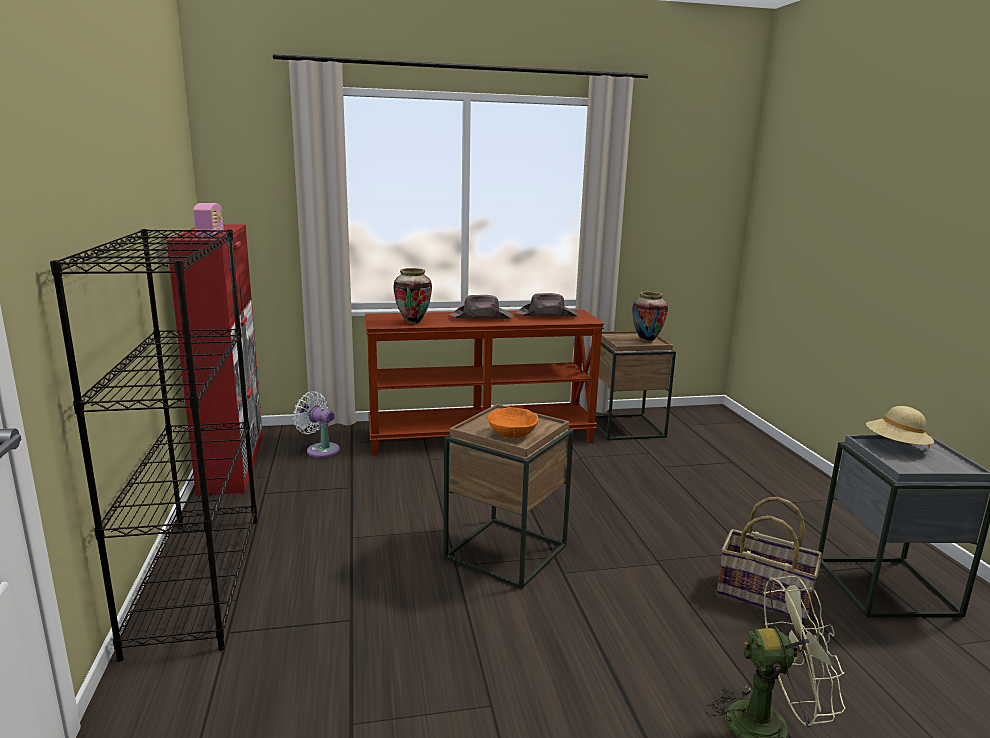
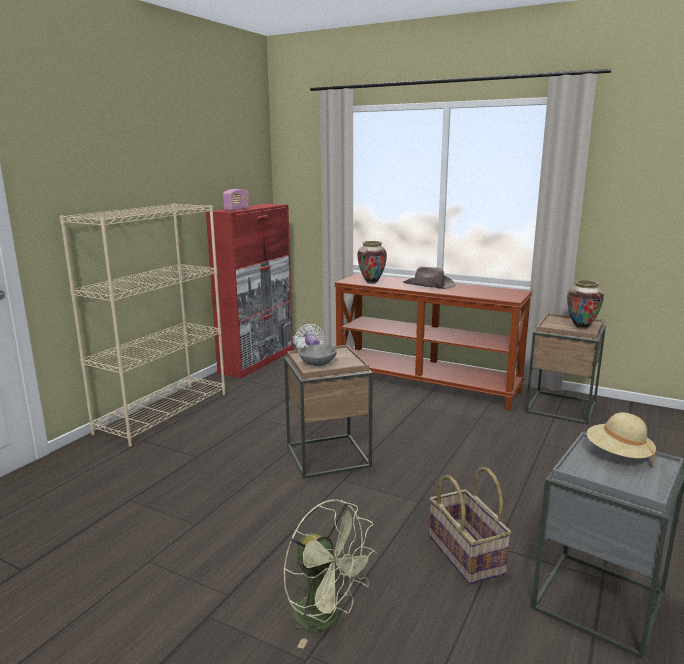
camera: 40 degrees right, 0 degrees up
(197, 579) = (163, 412): black bookcase -> beige bookcase
(512, 434) = (318, 363): orange bowl -> grey bowl
(547, 315) = (486, 290): brown hat -> none

